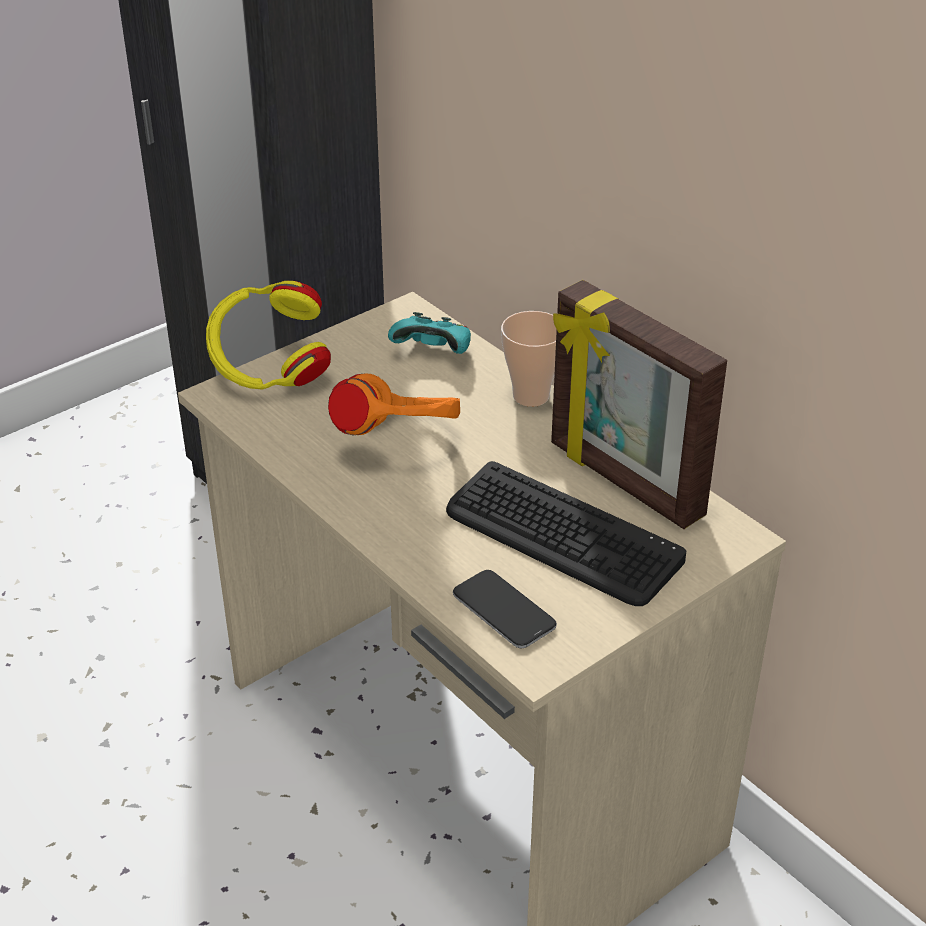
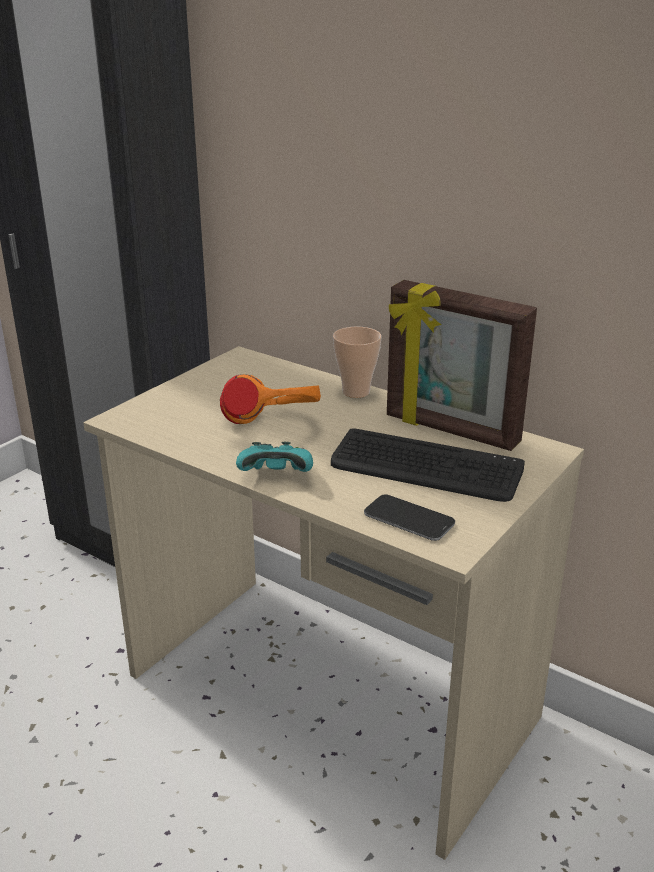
camera: 15 degrees left, 10 degrees down
(270, 372) = (152, 401): yellow headphones -> none
(433, 352) = (271, 376): turquoise game controller -> turquoise game controller (276, 476)

